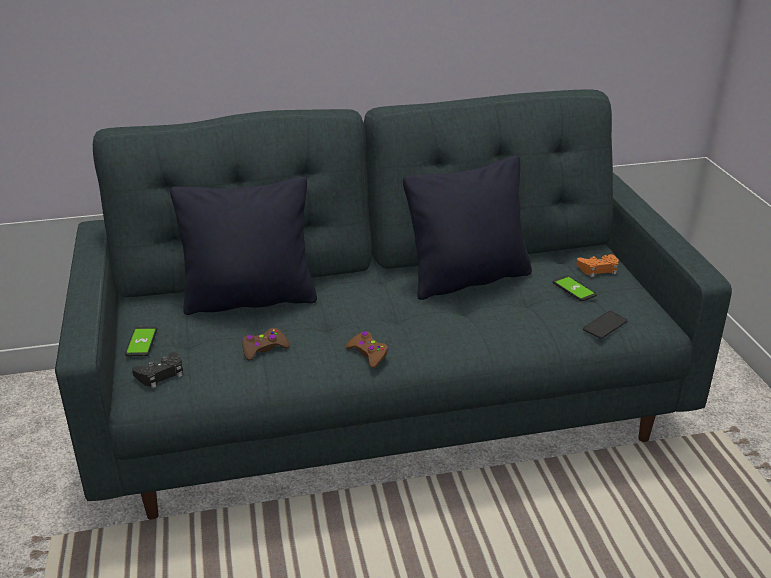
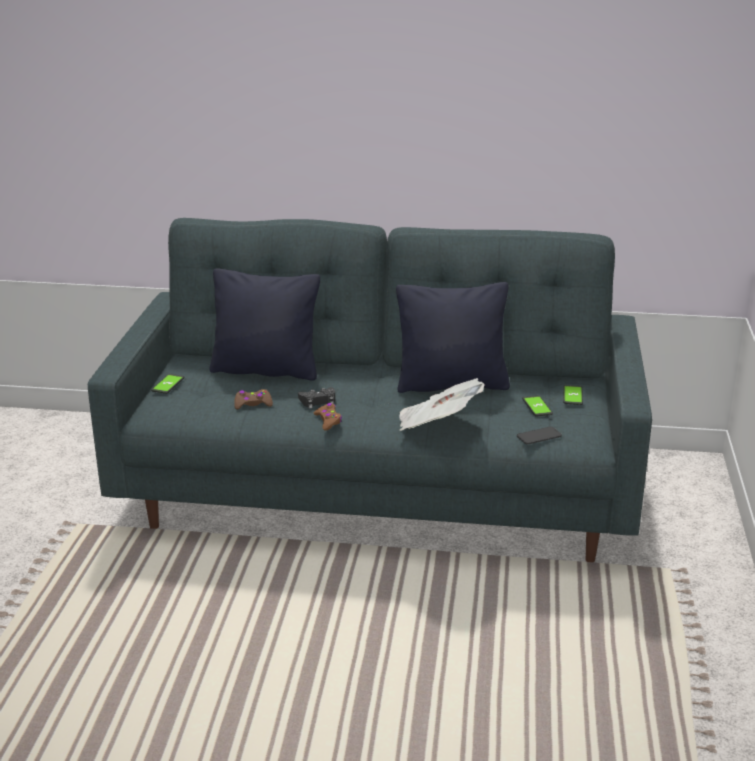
camera: 20 degrees right, 5 degrees down
(161, 374) = (168, 407): black game controller -> black game controller (318, 401)
(491, 334) = (437, 425): none -> newspaper
(598, 269) = (572, 396): orange game controller -> phone

